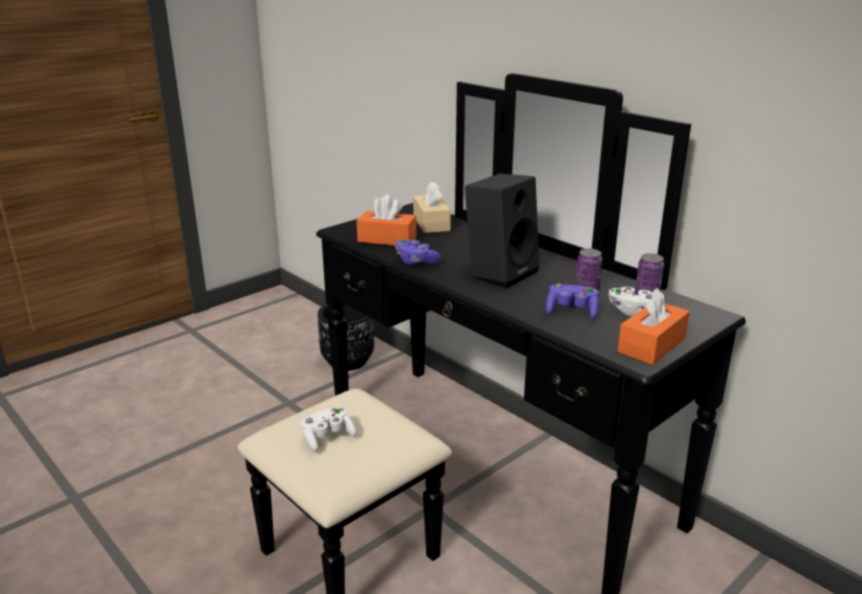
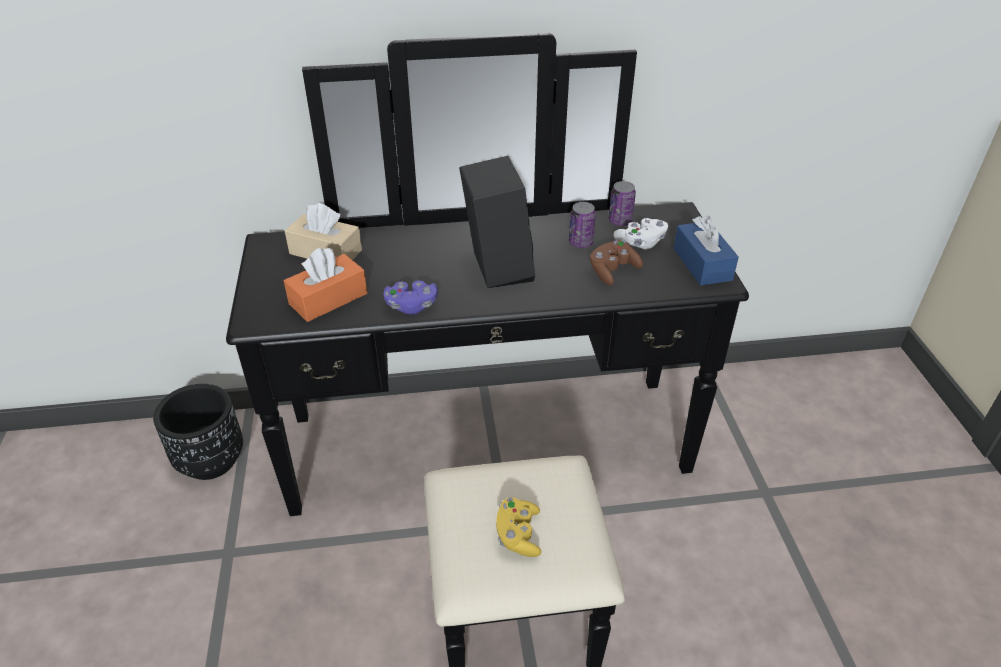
camera: 55 degrees left, 15 degrees up
(327, 438) = (518, 535): white game controller -> yellow game controller
(571, 312) = (612, 271): purple game controller -> brown game controller
(651, 345) = (702, 264): orange tissue box -> blue tissue box

